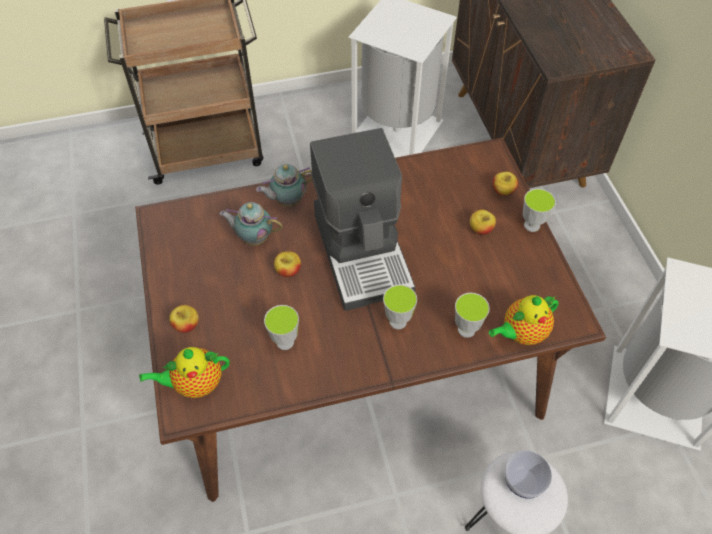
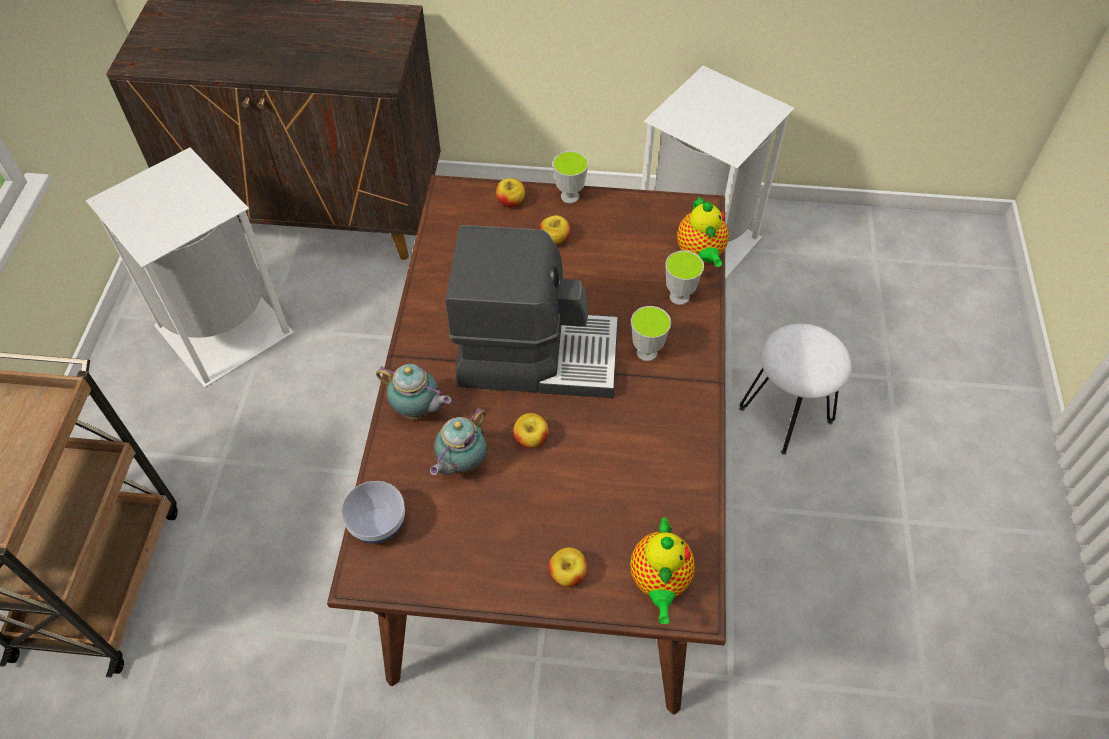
camera: 70 degrees left, 0 degrees up
(285, 342) = (633, 470): cup -> none
(287, 201) = (418, 410): teapot -> teapot turned 60 degrees counterclockwise
(523, 481) = (799, 352): bowl -> bowl (378, 525)

